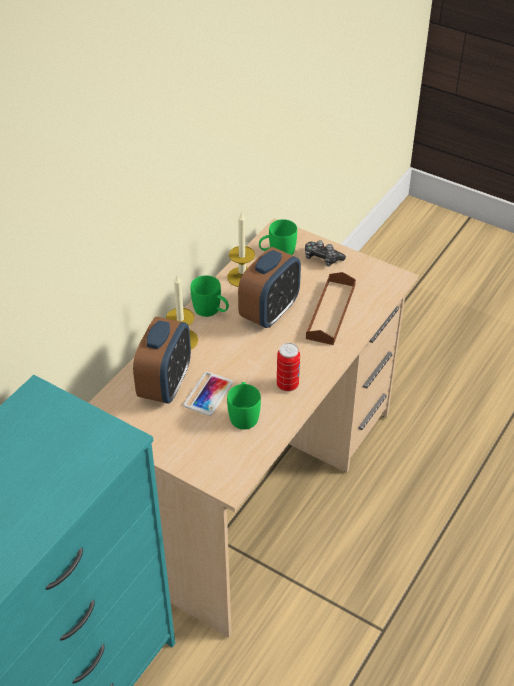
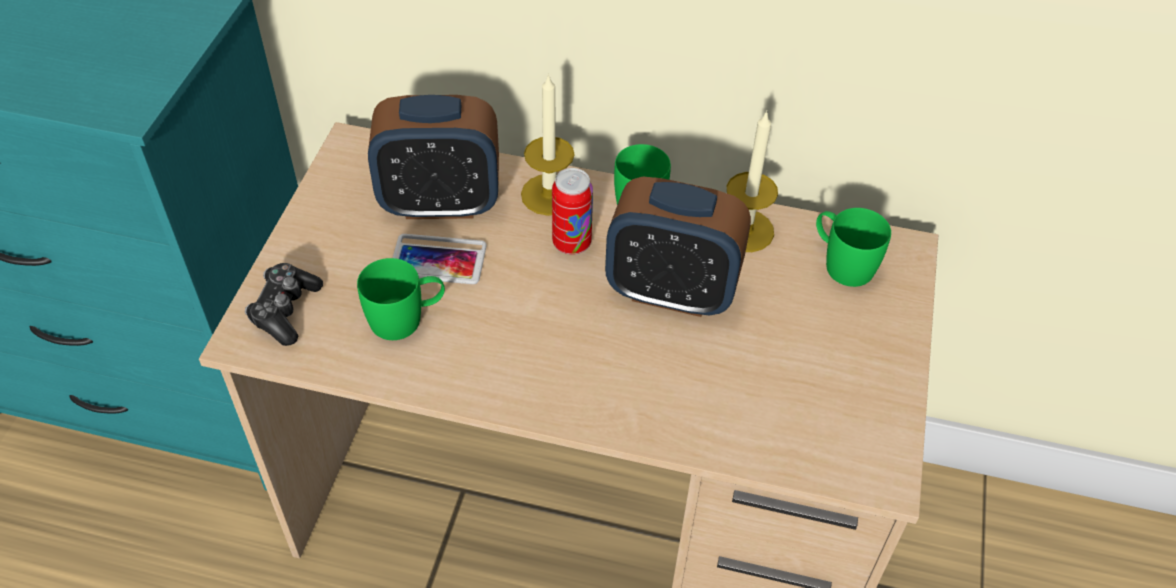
camera: 70 degrees right, 5 degrees up
(287, 385) = (497, 362): can -> can (571, 243)
(322, 258) = (866, 335): game controller -> game controller (285, 310)
(331, 311) = (720, 384): brown tray -> none

